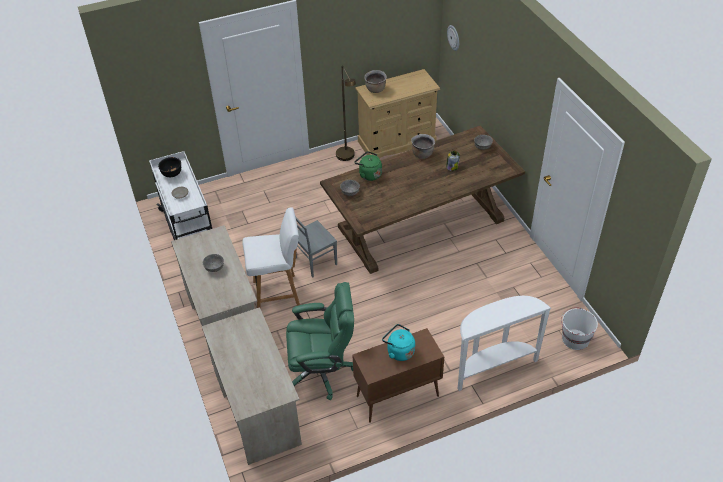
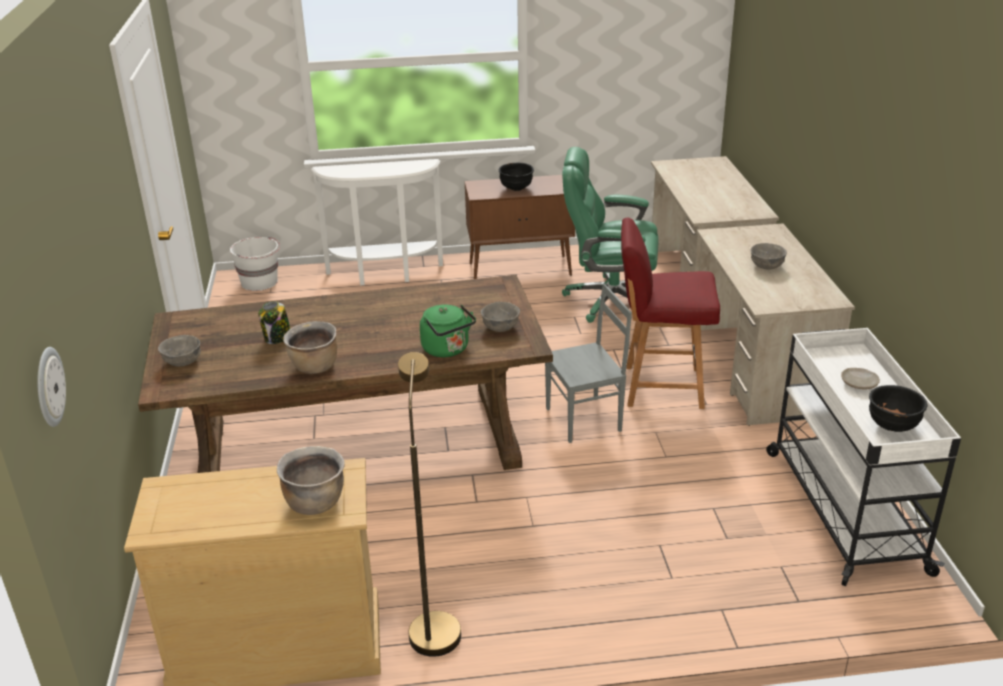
camera: 165 degrees left, 15 degrees down
(277, 293) = (661, 387): white chair -> red chair
(399, 351) = (516, 189): turquoise kettle -> black bowl

